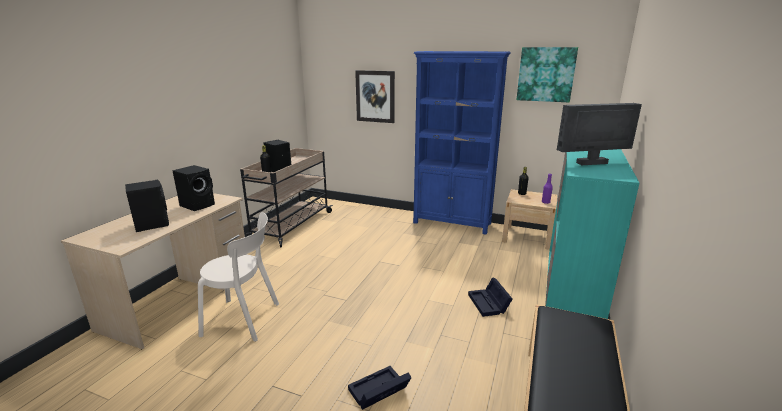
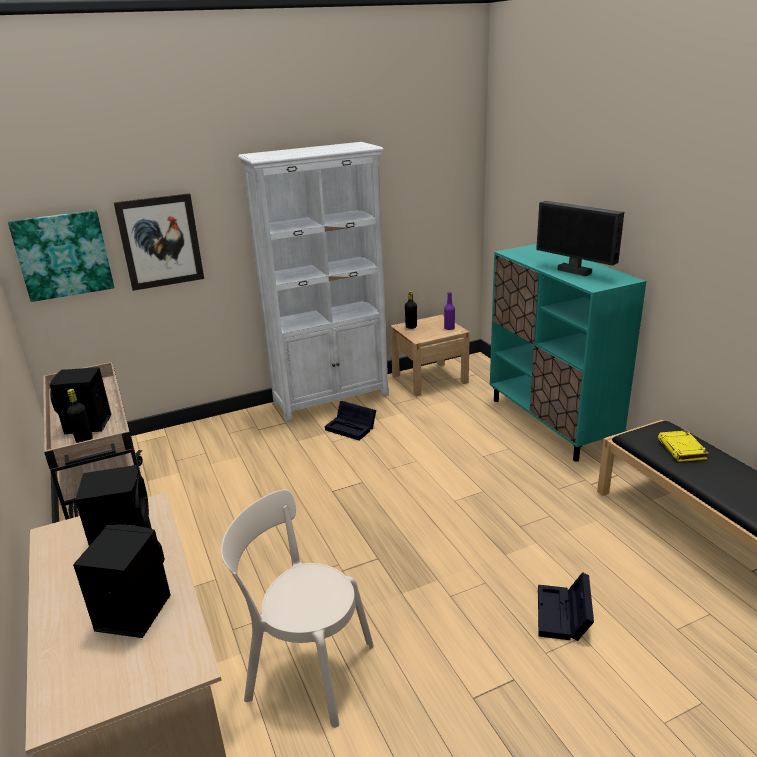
camera: 45 degrees left, 5 degrees up
(245, 319) = (305, 669): beige chair -> beige chair turned 120 degrees counterclockwise
(452, 223) = (332, 399): blue bookcase -> white bookcase
(489, 304) = (508, 469): black storage box -> black storage box (352, 428)
(546, 74) = (407, 166): picture -> picture (63, 255)
(577, 340) = (682, 449): none -> yellow book
(592, 163) = (575, 271): monitor -> monitor turned 75 degrees counterclockwise

